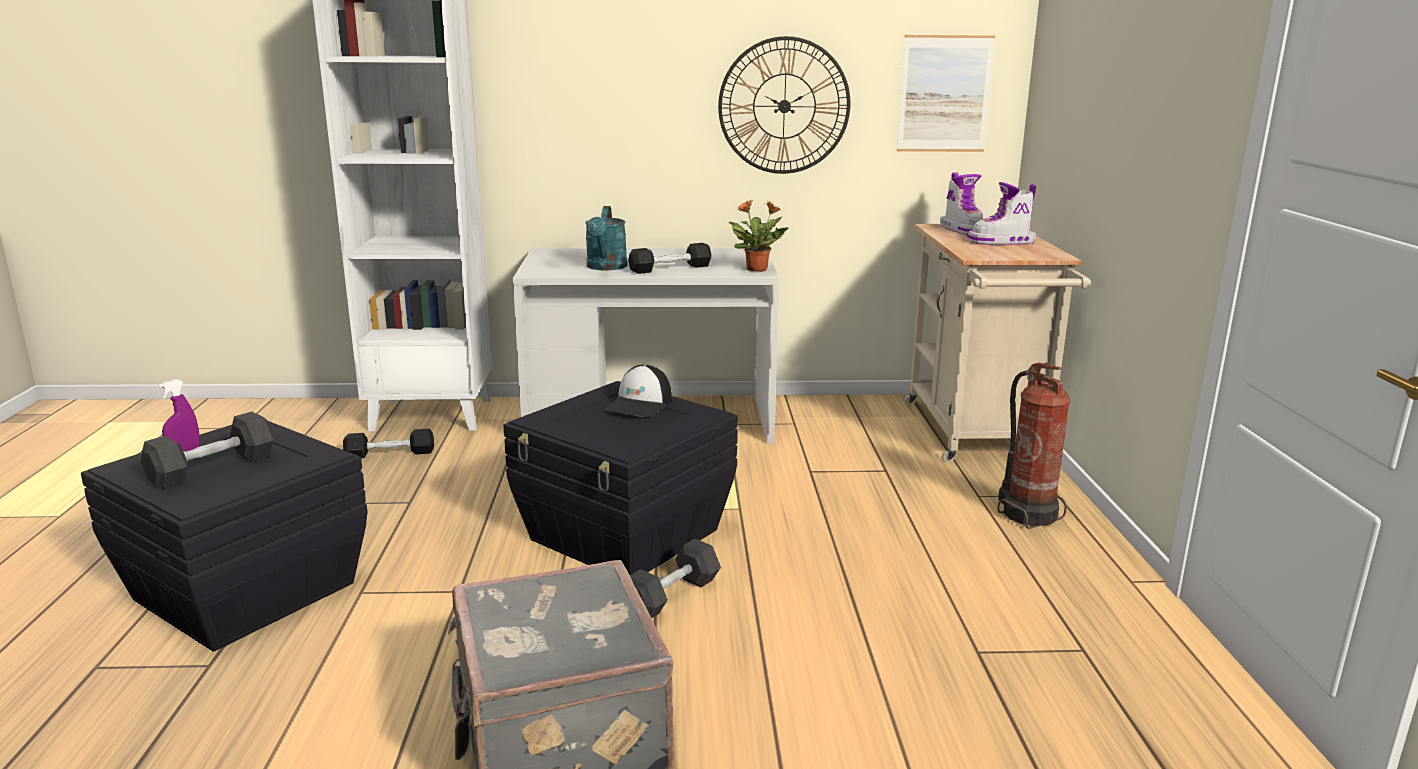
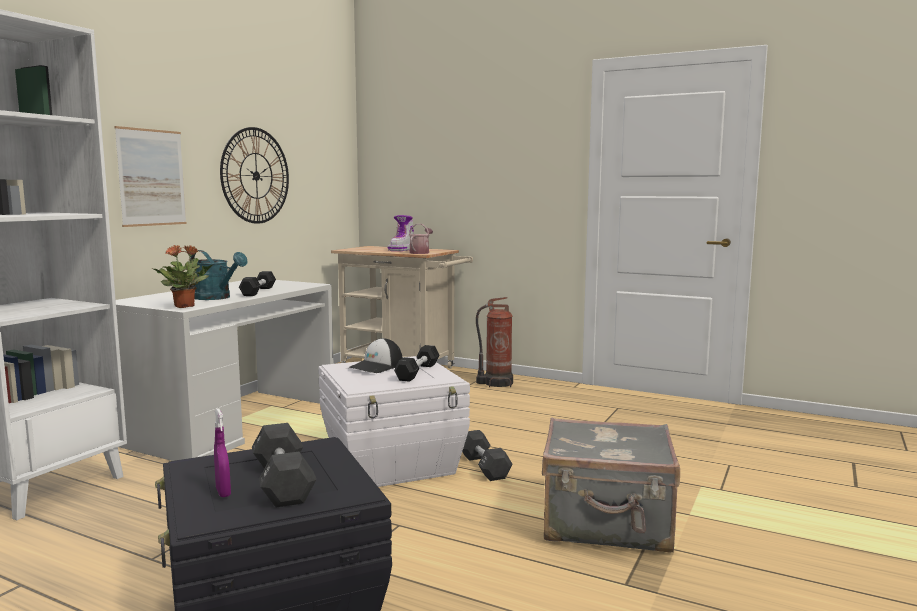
camera: 60 degrees left, 10 degrees down
(390, 453) = (97, 517): black dumbbell -> black dumbbell (417, 372)
(625, 536) = (393, 463): black storage box -> white storage box
(640, 404) = (377, 366): cap -> cap turned 75 degrees clockwise
(758, 269) = (305, 283): potted plant -> potted plant (185, 306)
(944, 94) = (327, 169): picture -> picture (151, 177)
(963, 229) = (364, 249): boot -> none
(985, 253) = (420, 252): none -> watering can

